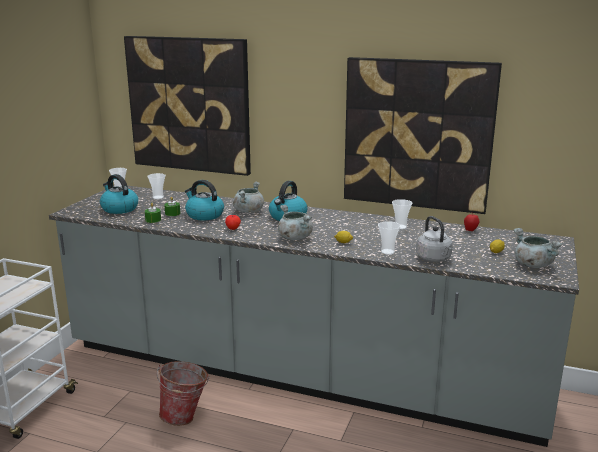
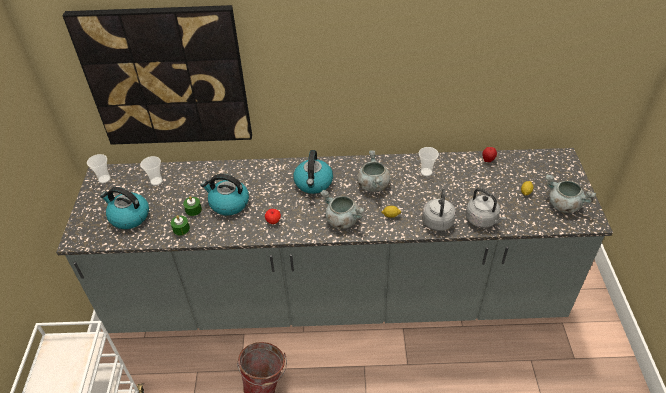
camera: 20 degrees left, 25 degrees up
(248, 211) = (268, 182): grey cooking pot -> grey cooking pot (373, 184)
(387, 252) = (438, 220): cup -> grey kettle
(418, 134) = (434, 81): picture -> none

